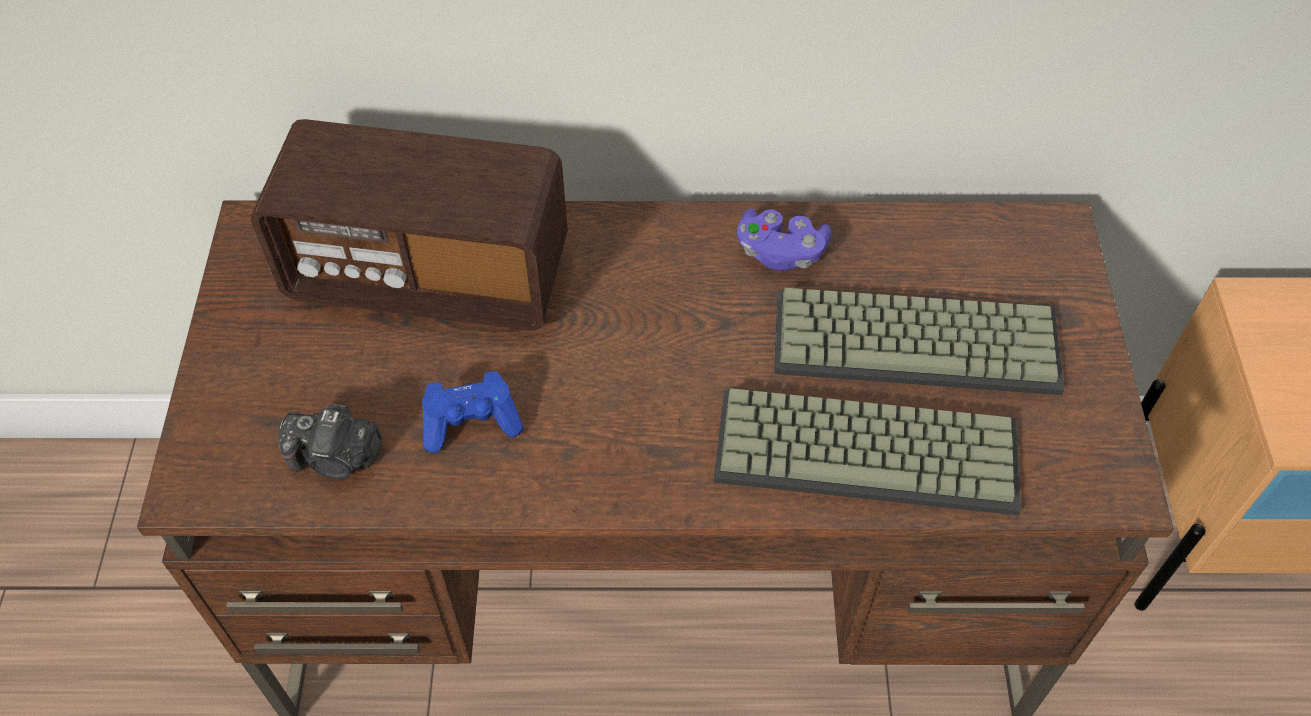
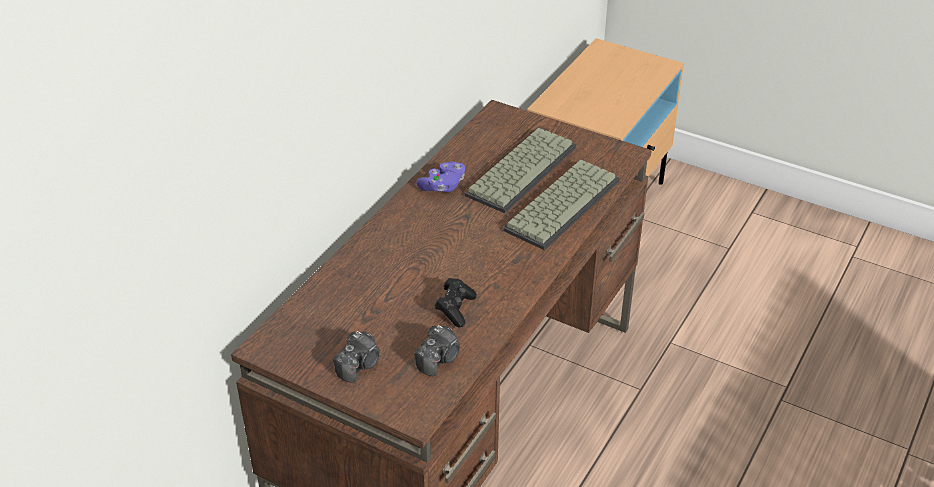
camera: 60 degrees left, 15 degrees down
(270, 359) = (359, 365): none -> camera
(429, 275) = (355, 295): radio -> none
(471, 422) = (455, 309): blue game controller -> black game controller

